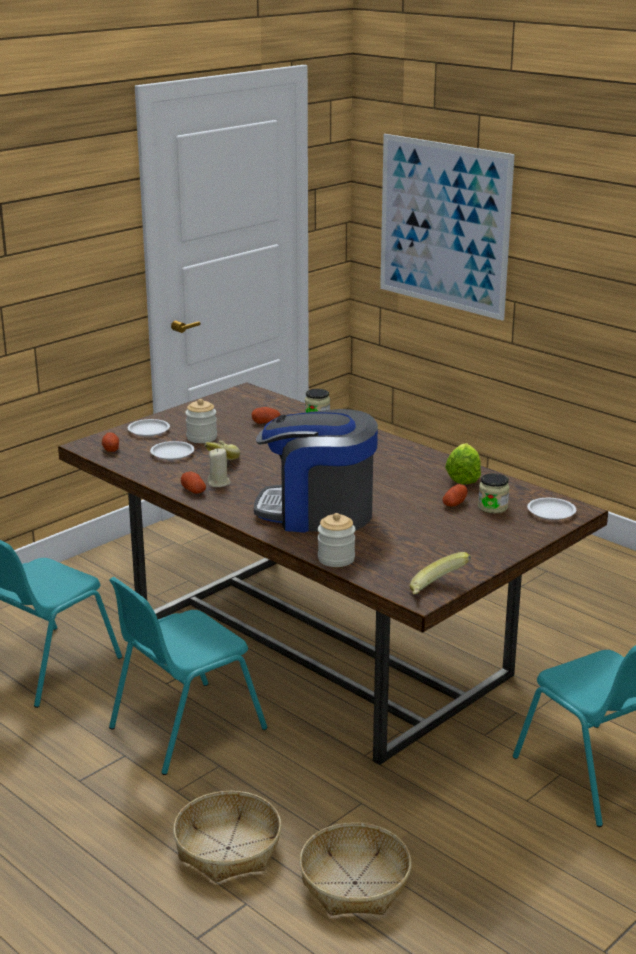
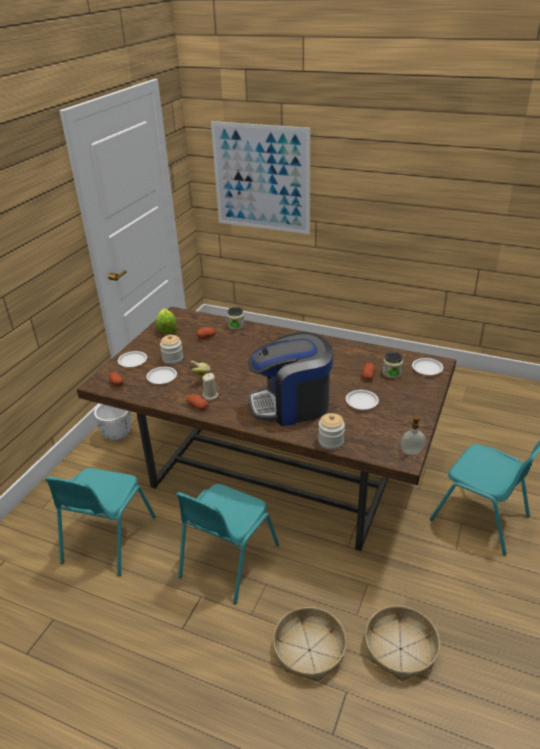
camera: 20 degrees left, 10 degrees up
(130, 557) = (117, 435): none -> white planter
(418, 528) = (361, 402): none -> white plate
(438, 591) = (411, 451): banana -> soap dispenser
(465, 475) = (357, 352): lettuce -> lettuce (167, 327)

